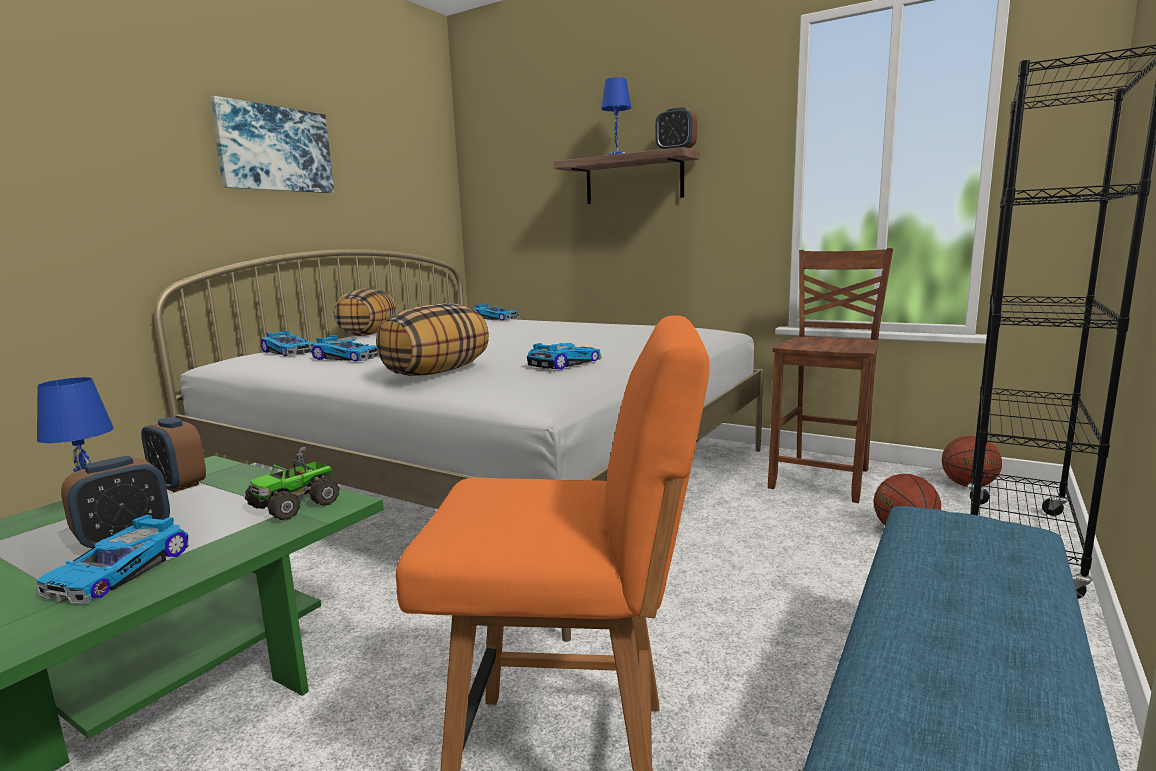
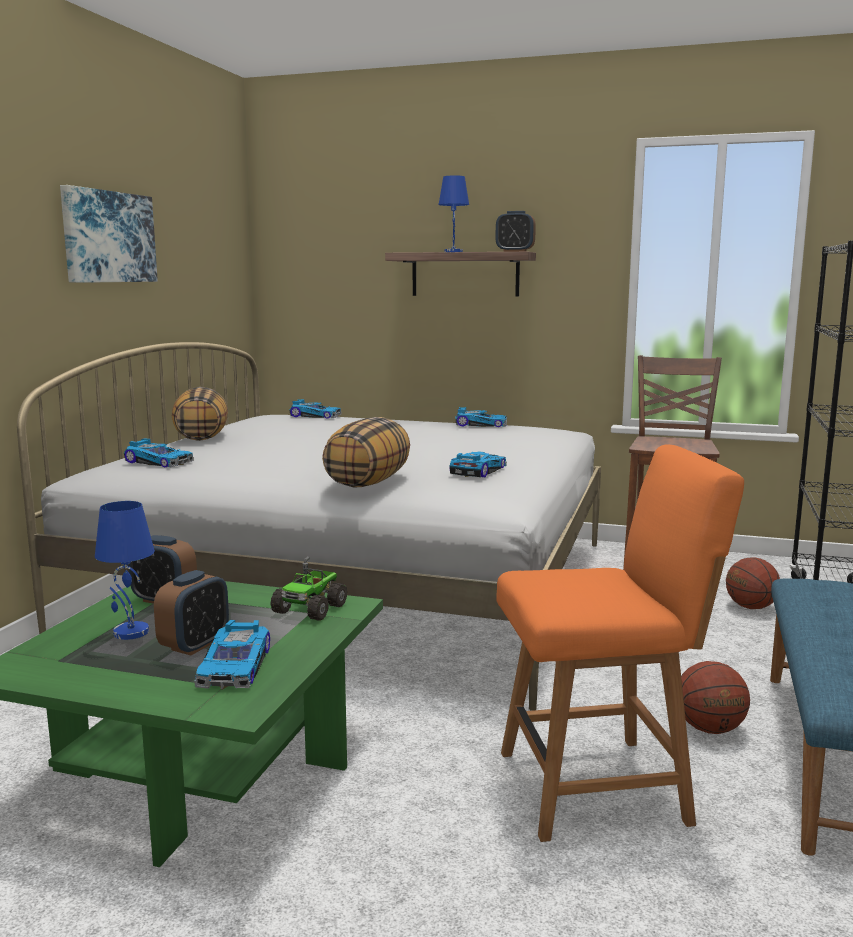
camera: 15 degrees left, 0 degrees up
(348, 357) = (243, 468): toy car -> toy car (481, 424)
(968, 485) = (785, 566): basketball -> basketball (709, 729)

